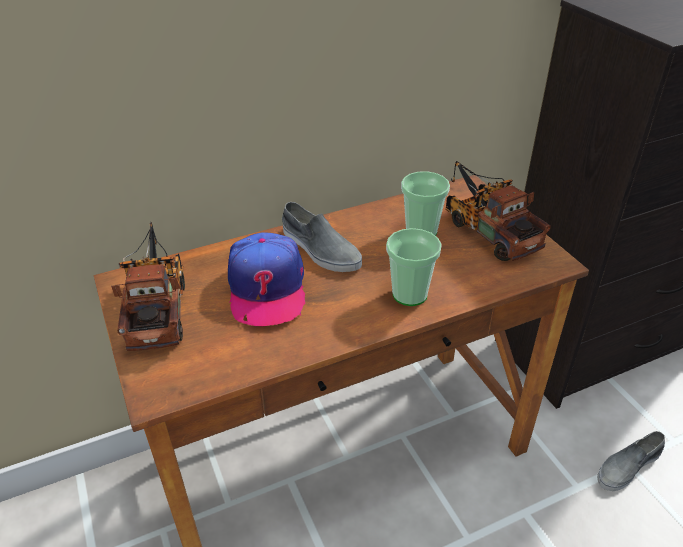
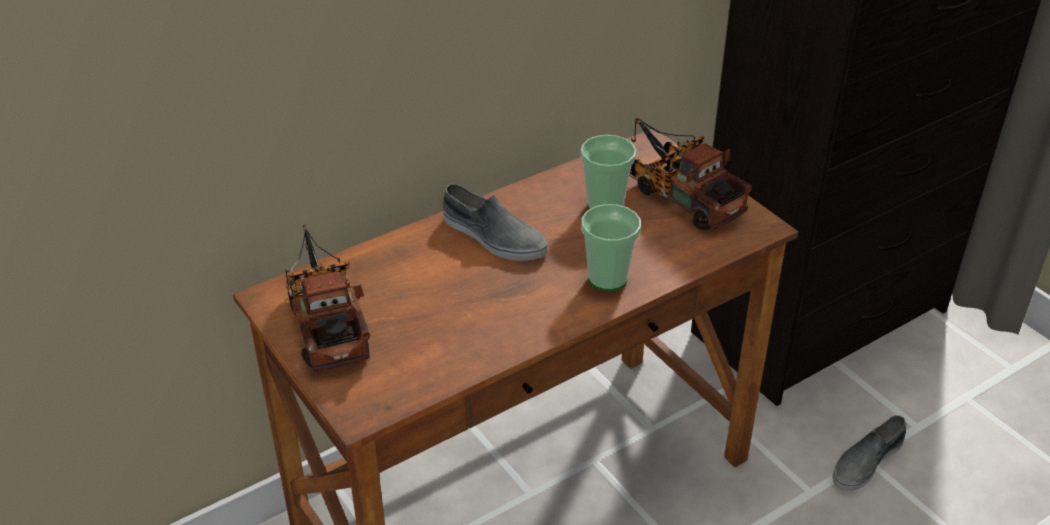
camera: 10 degrees left, 0 degrees up
(266, 288) = (444, 288): cap -> none

